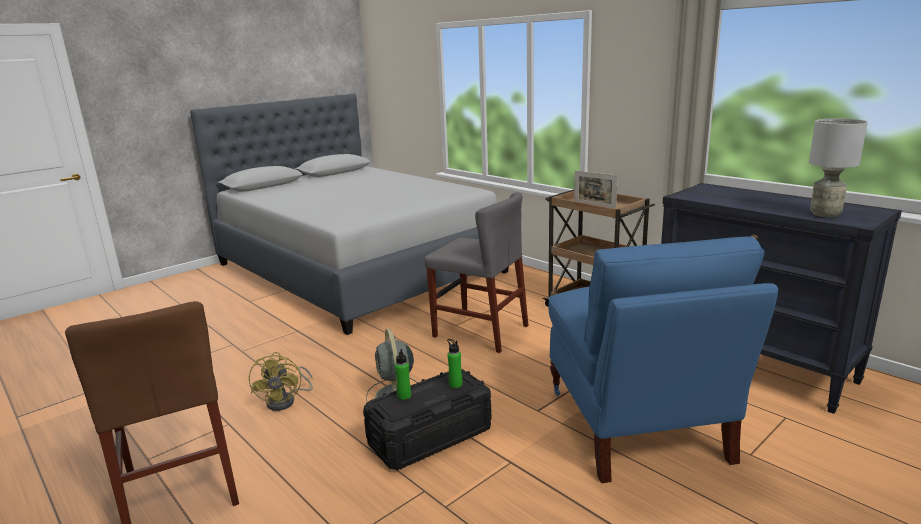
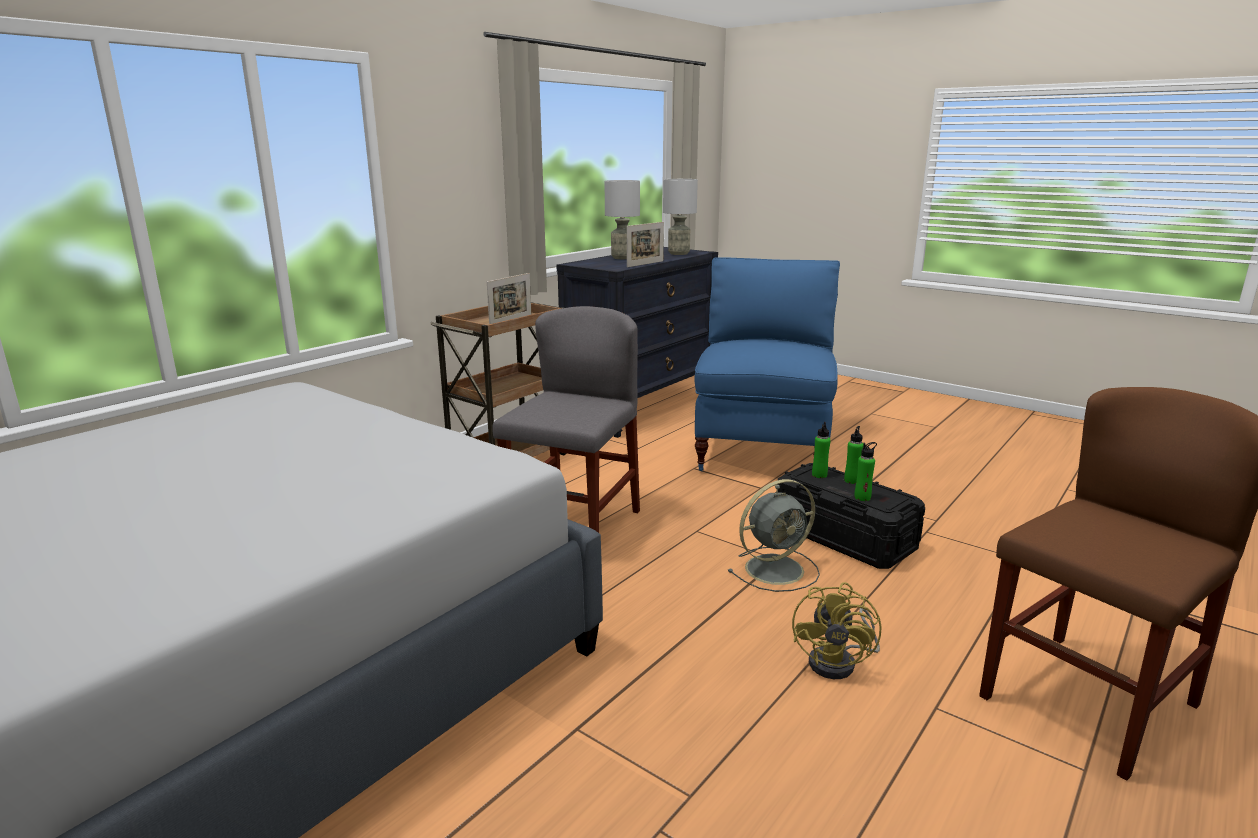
camera: 100 degrees left, 0 degrees up
(286, 401) = (839, 663): yellow fan -> yellow fan turned 120 degrees clockwise
(438, 398) = (852, 480): none -> green bottle
(636, 426) = (762, 450): blue chair -> blue chair turned 60 degrees counterclockwise
(720, 203) = (645, 264): none -> picture frame
(762, 197) = (622, 258): none -> grey table lamp

